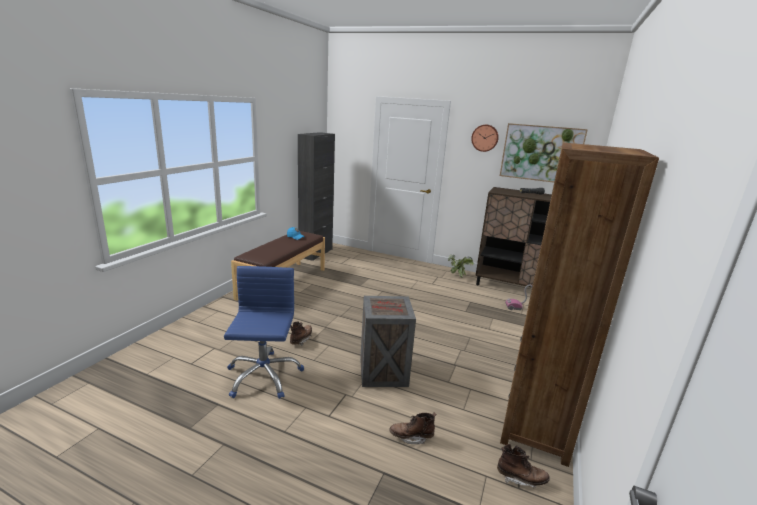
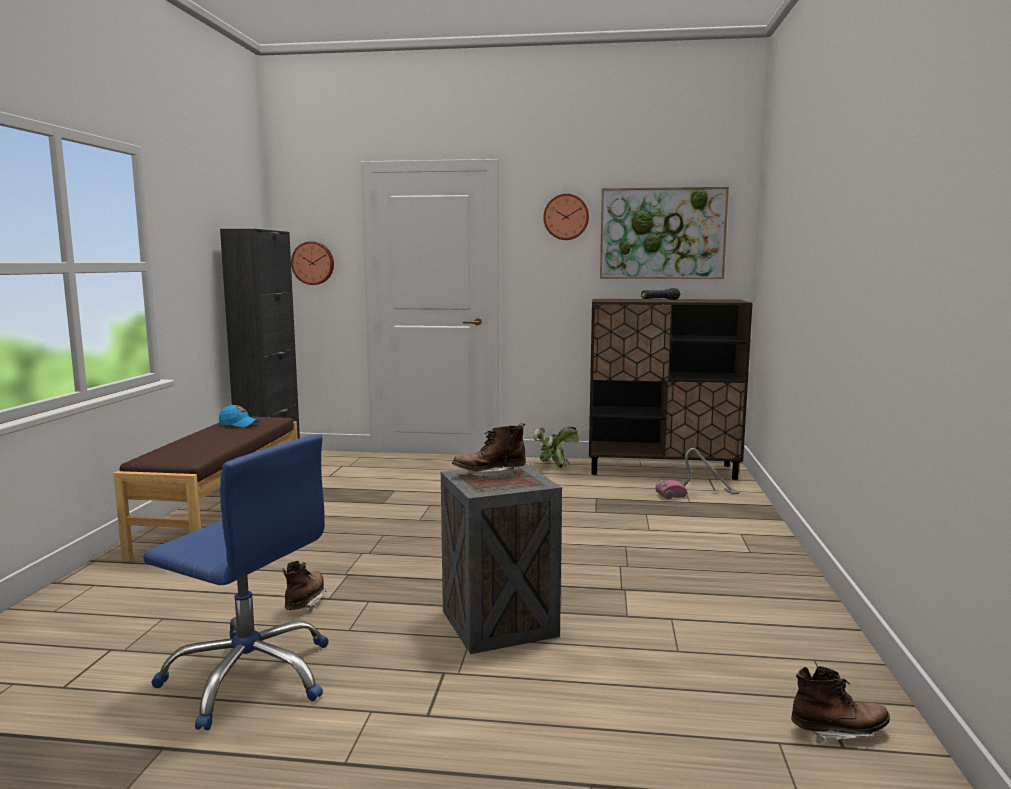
camera: 15 degrees left, 10 degrees down
(263, 376) = (250, 676): blue office chair -> blue office chair turned 135 degrees clockwise
(347, 149) = (313, 263): none -> wall clock
(411, 437) = (610, 713): brown boot -> brown boot (490, 474)
(536, 428) = (814, 653): brown bookcase -> none

